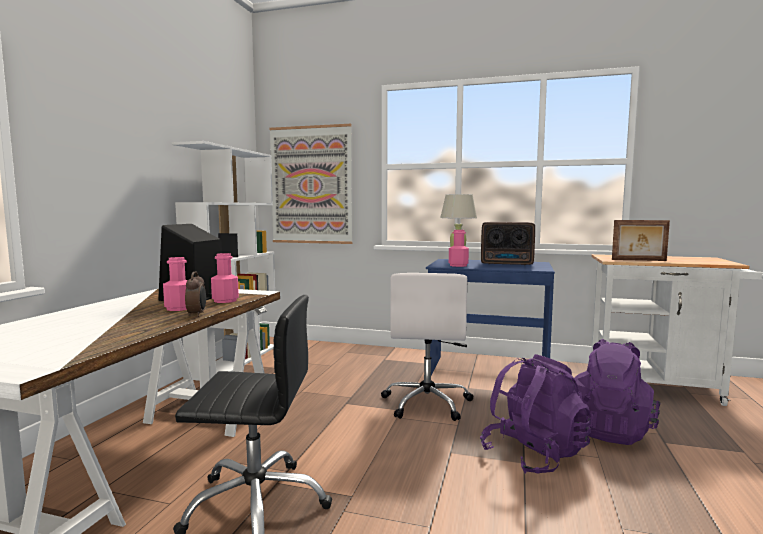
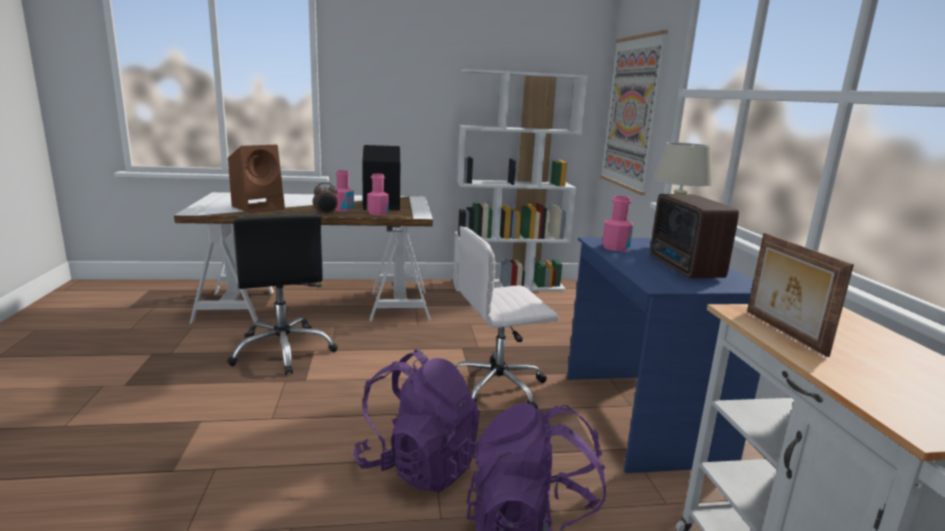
camera: 65 degrees right, 10 degrees up
(81, 336) = (259, 207): none -> brown speaker

